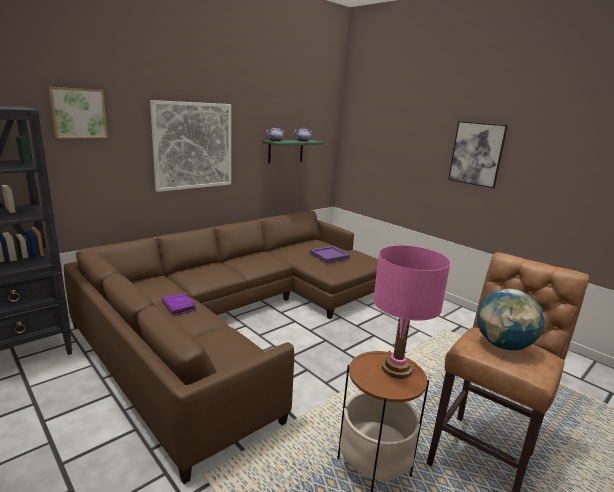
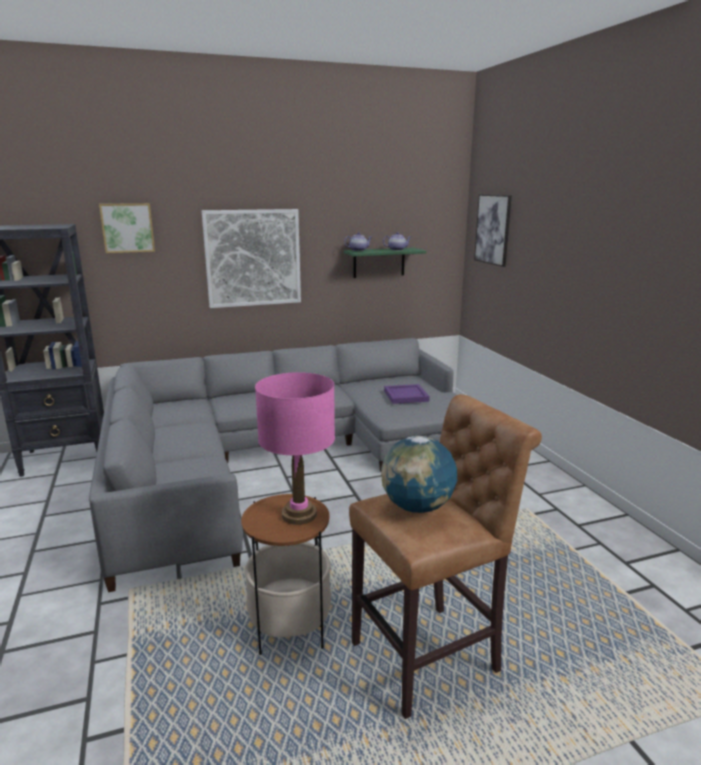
camera: 25 degrees right, 0 degrees up
(179, 306) = (188, 429): purple book -> none
(239, 319) = (279, 457): brown sofa -> grey sofa
(476, 154) = (601, 265): picture -> picture (493, 229)

